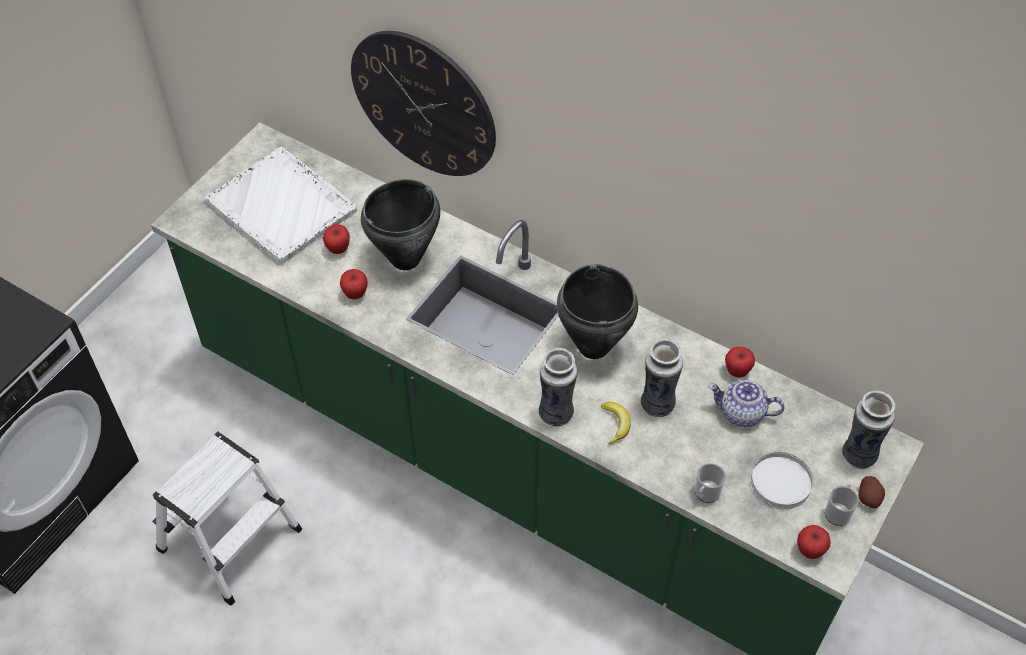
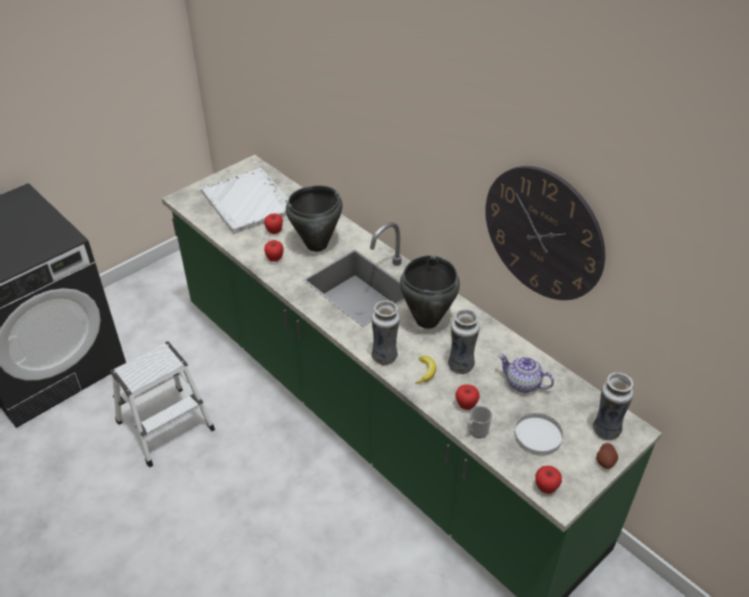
camera: 15 degrees right, 10 degrees down
(423, 104) = (346, 137): wall clock -> wall clock (543, 233)
(737, 371) = (528, 356): apple -> apple (466, 405)
(838, 512) = (577, 466): mug -> none

